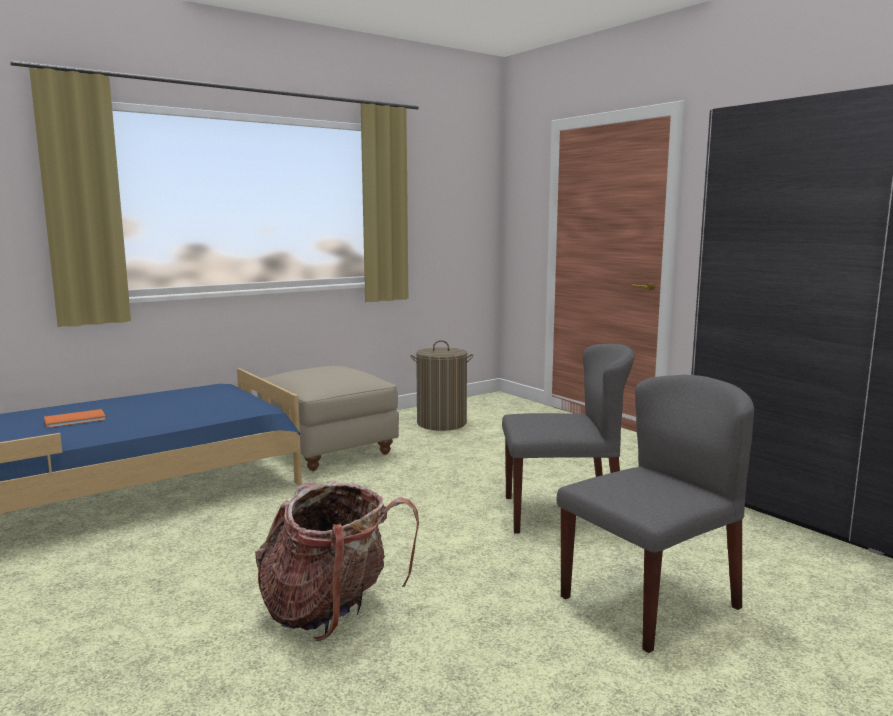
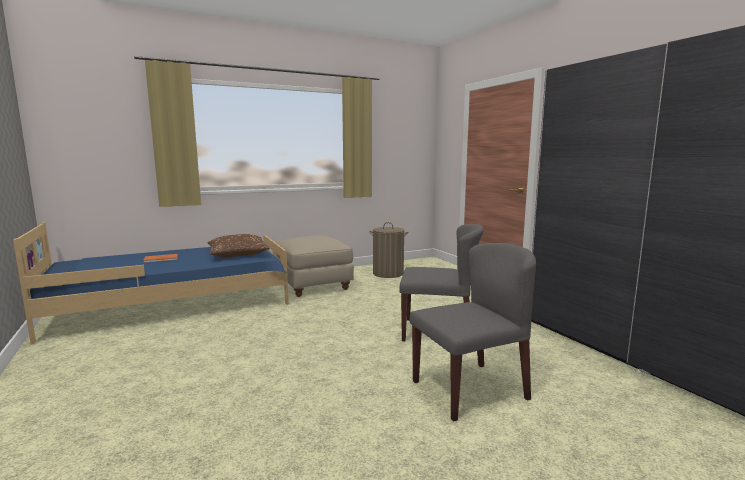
camera: 10 degrees right, 0 degrees up
(209, 404) = (237, 253): none -> brown pillow
(331, 612) = (270, 378): backpack -> none

